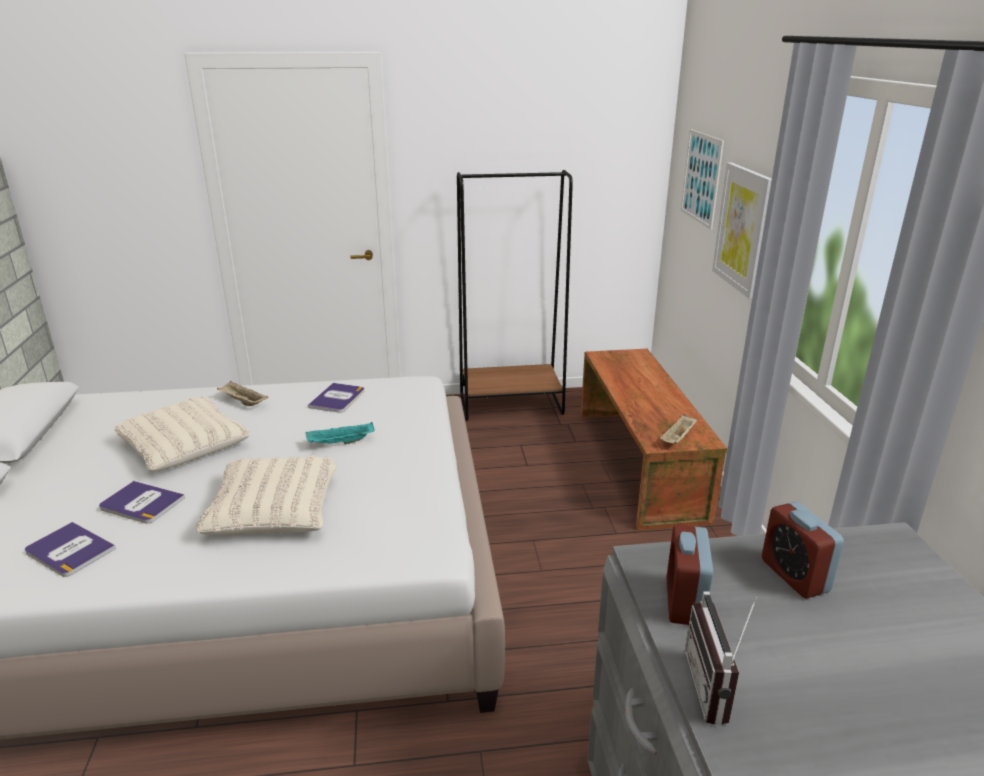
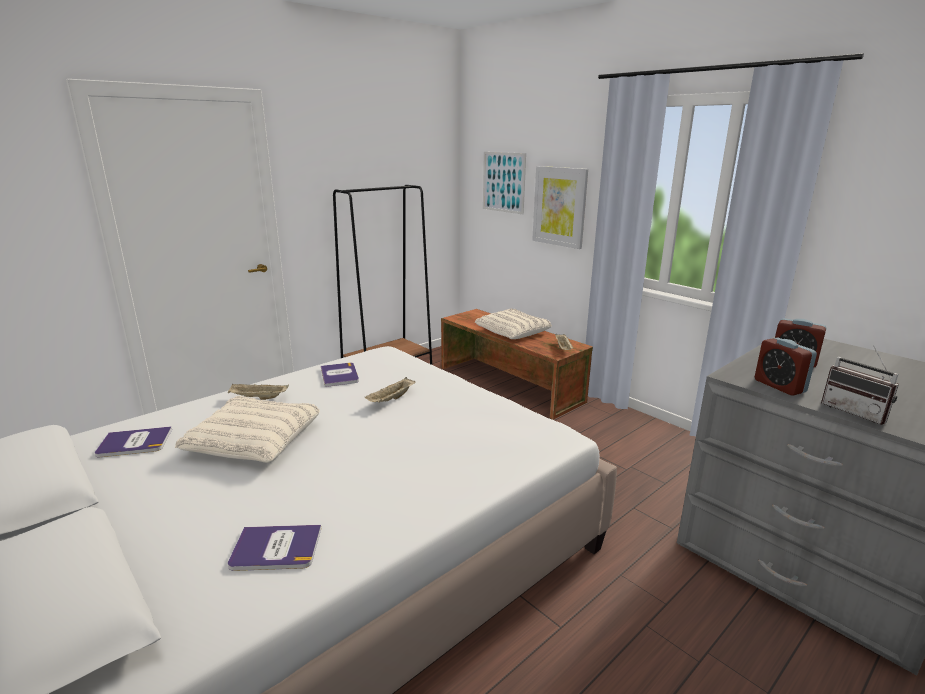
camera: 35 degrees left, 5 degrees down
(141, 503) = (289, 490): book -> book (134, 443)
(273, 508) = (413, 452): beige pillow -> beige pillow (512, 331)
(340, 443) = (391, 399): turquoise tray -> beige tray

